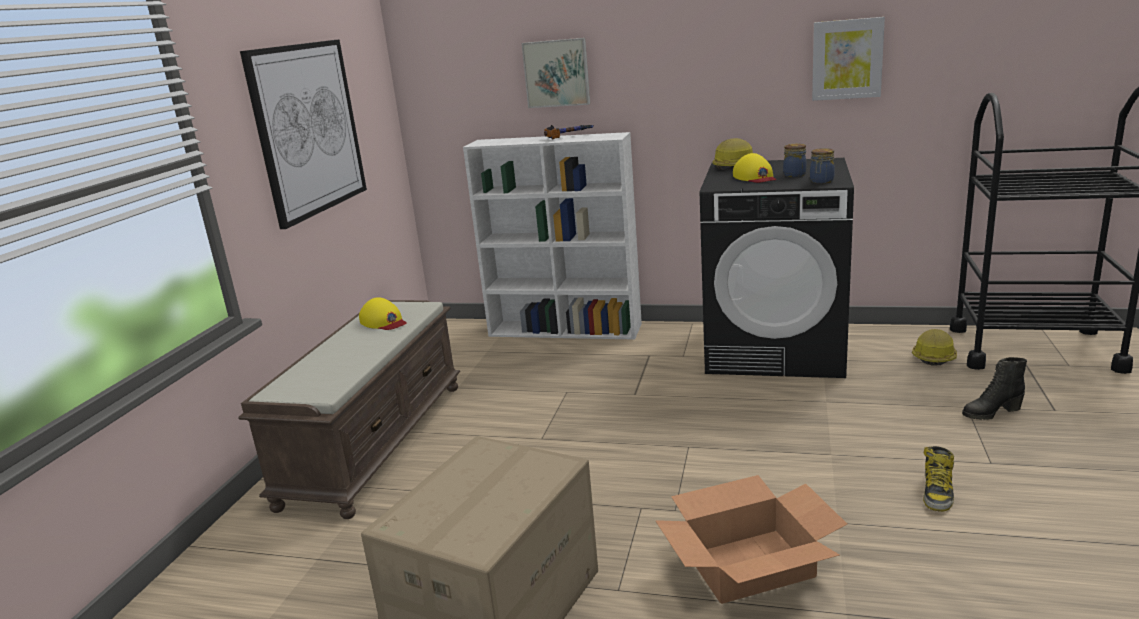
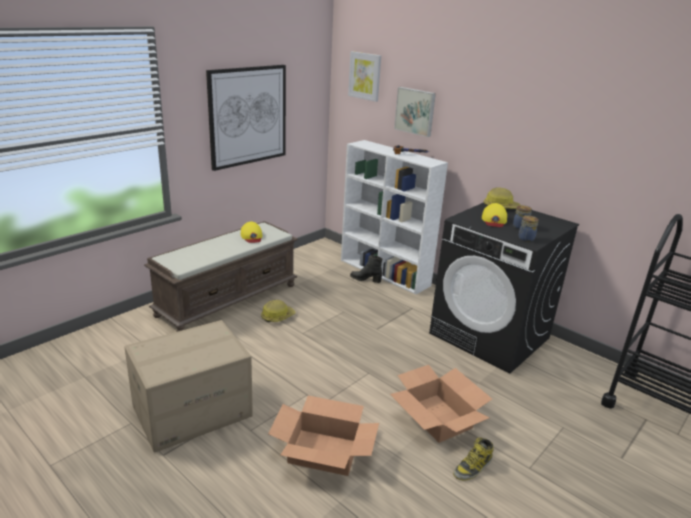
camera: 25 degrees right, 5 degrees up
(831, 458) = (437, 418): none -> cardboard box
(847, 59) = (598, 155): picture -> picture (365, 76)
(933, 356) = (587, 385): hard hat -> hard hat (277, 316)
(991, 413) = (574, 438): black boot -> black boot (365, 279)

